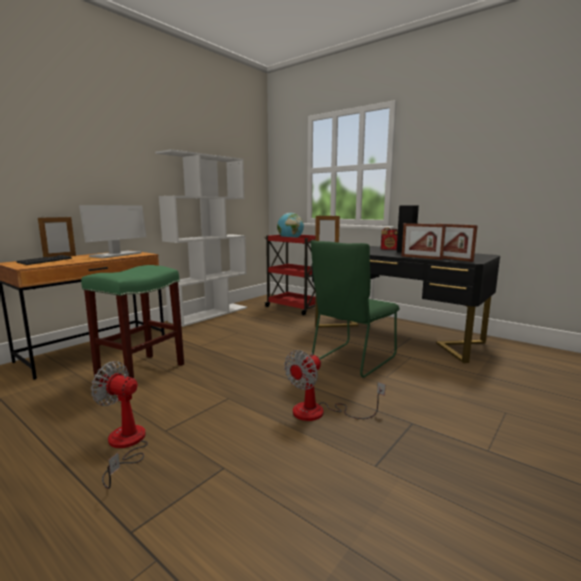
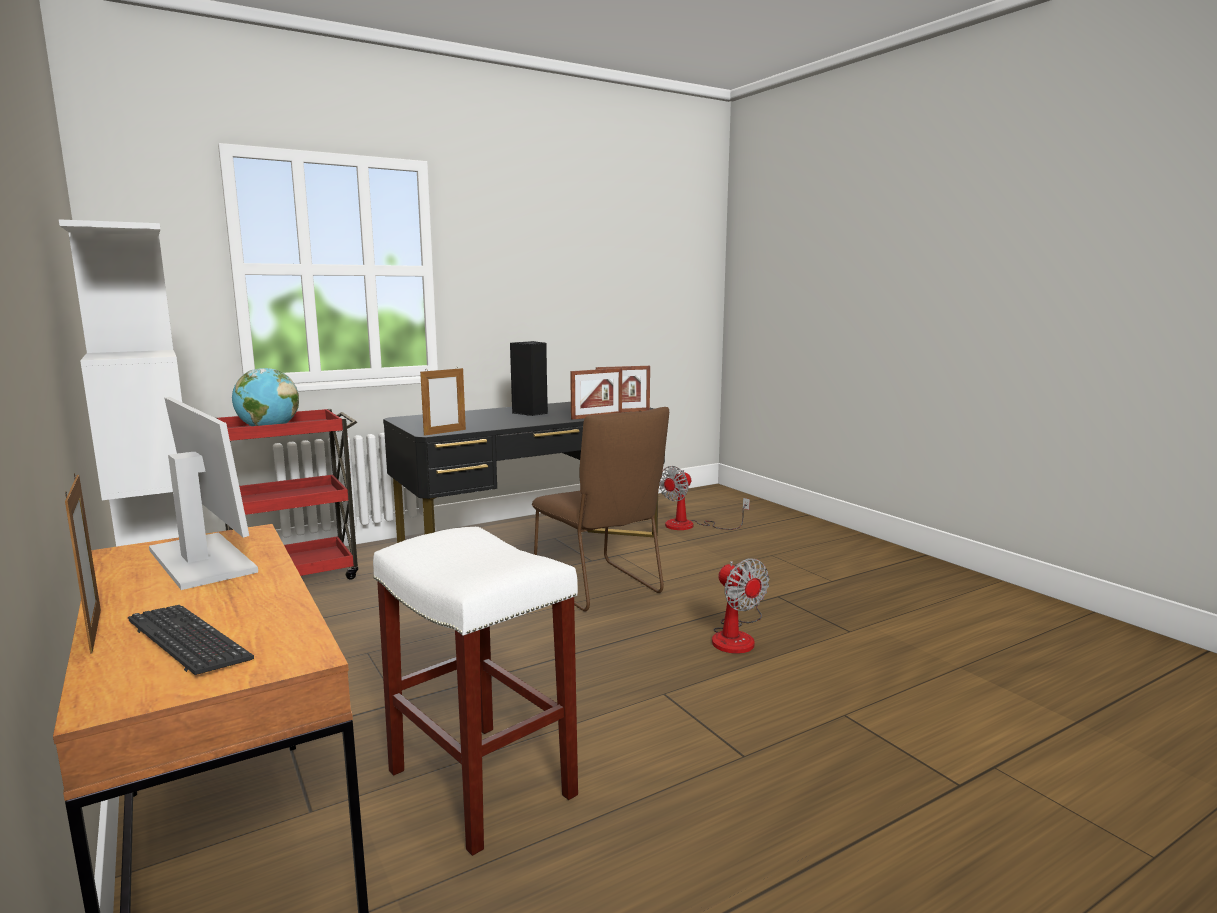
camera: 70 degrees left, 0 degrees up
(125, 445) = (778, 796): fan -> fan (690, 526)
(140, 372) = (483, 784): green stool -> white stool
(351, 361) = (600, 587): green chair -> brown chair
(389, 249) = (494, 413): radio -> none

